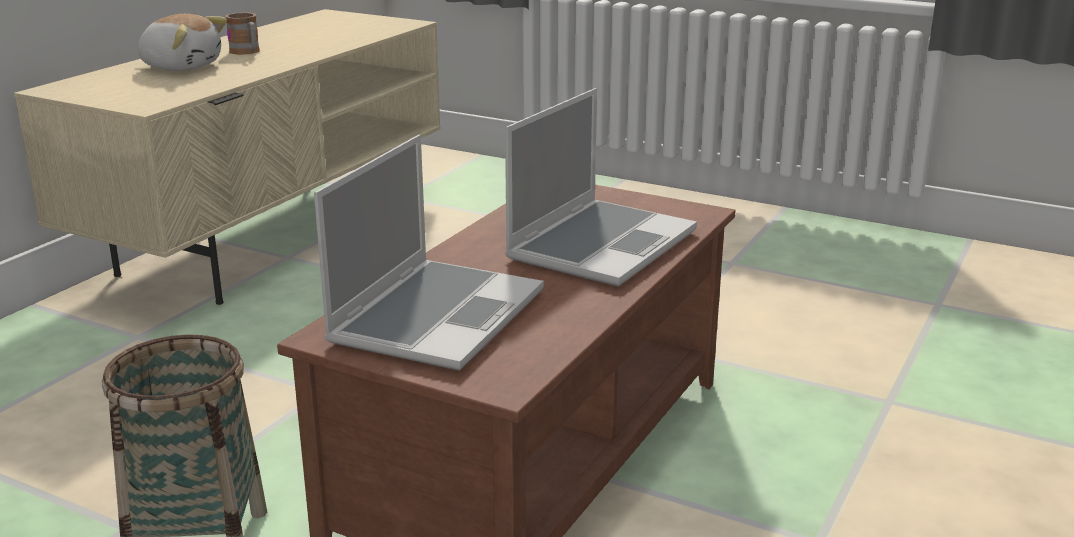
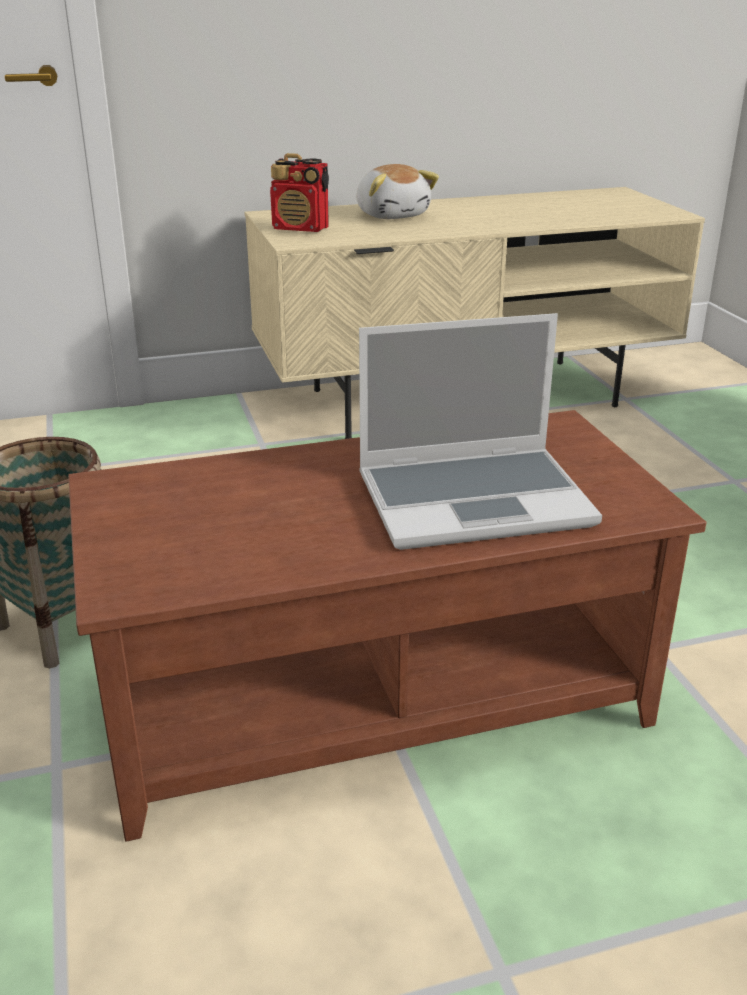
camera: 45 degrees right, 5 degrees up
(122, 95) = (301, 229): none -> radio
(247, 52) = (468, 213): mug -> none
(437, 316) = (204, 503): laptop -> none

